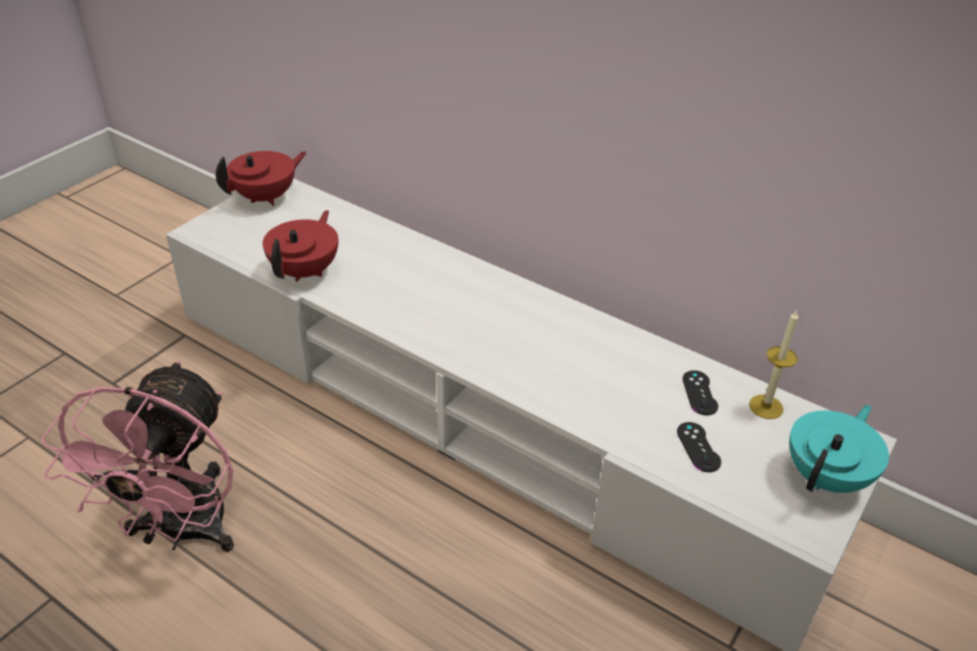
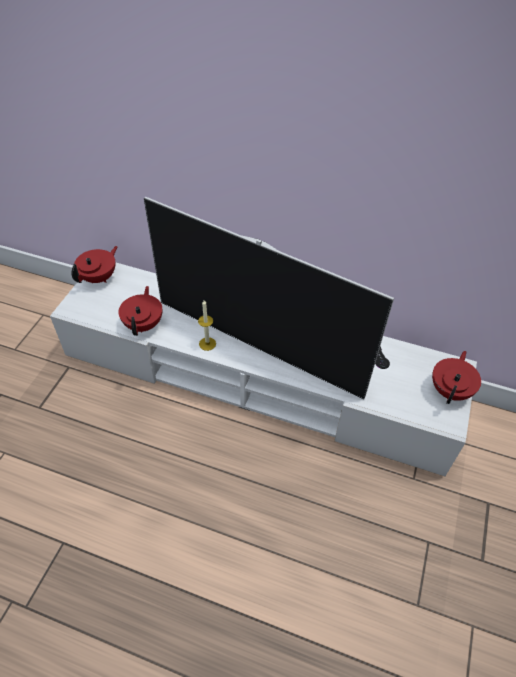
camera: 15 degrees left, 10 degrees up
(183, 532) = (119, 488): pink fan -> none
(482, 337) = (257, 346): none -> television
(698, 447) = (386, 388): black game controller -> none
(766, 407) = (412, 357): candle -> candle (207, 344)
(827, 477) = (450, 390): turquoise teapot -> red teapot

